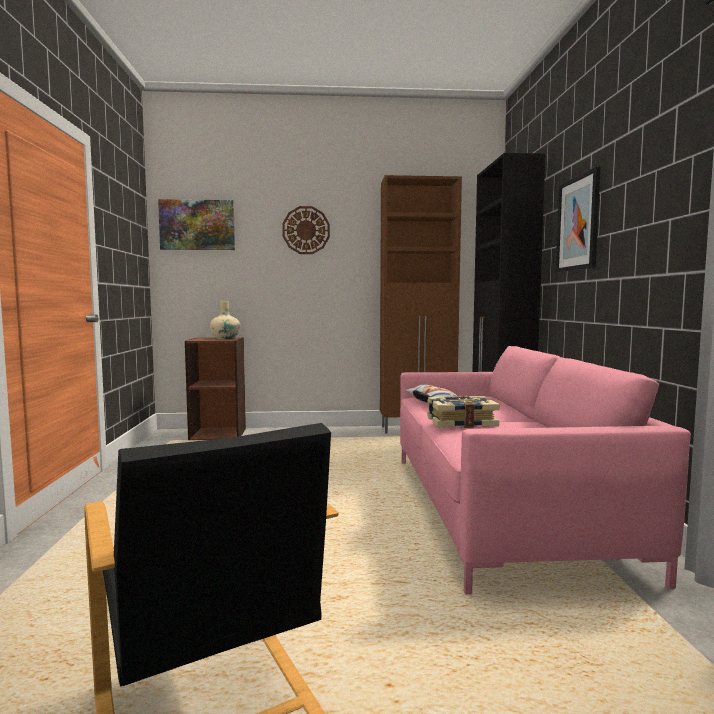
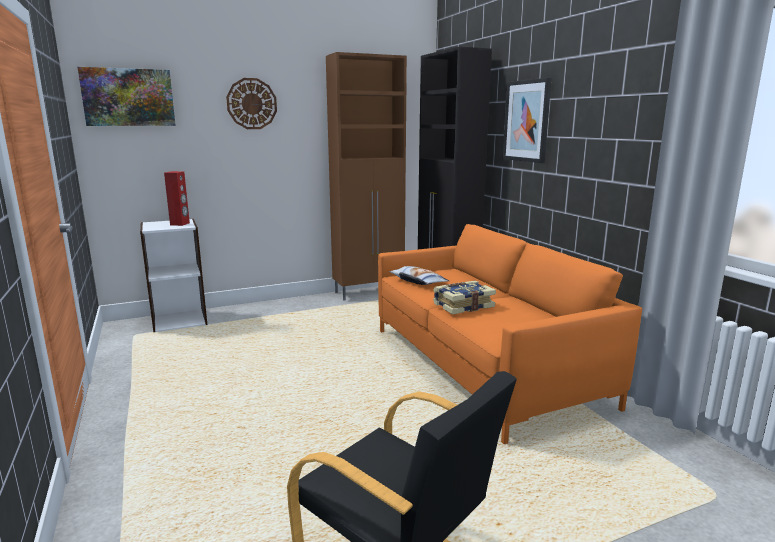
camera: 20 degrees left, 10 degrees up
(218, 434) = (179, 320): brown bookcase -> white bookcase
(225, 338) = (180, 224): beige vase -> red speaker
(499, 508) = (482, 365): pink sofa -> orange sofa

